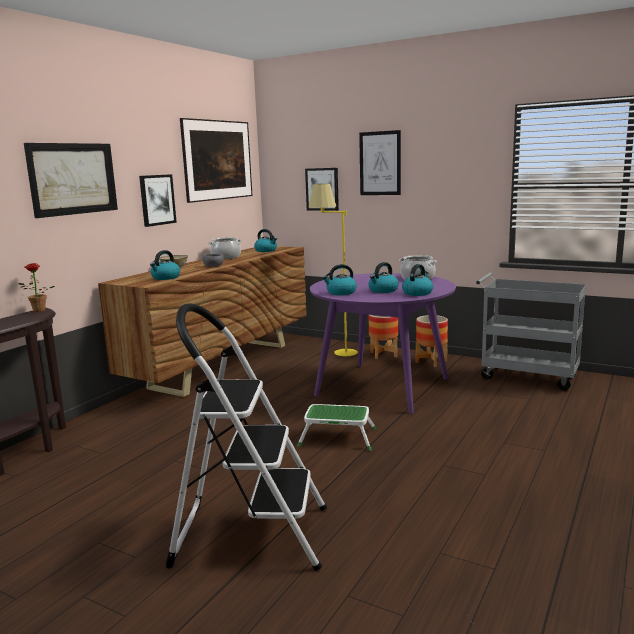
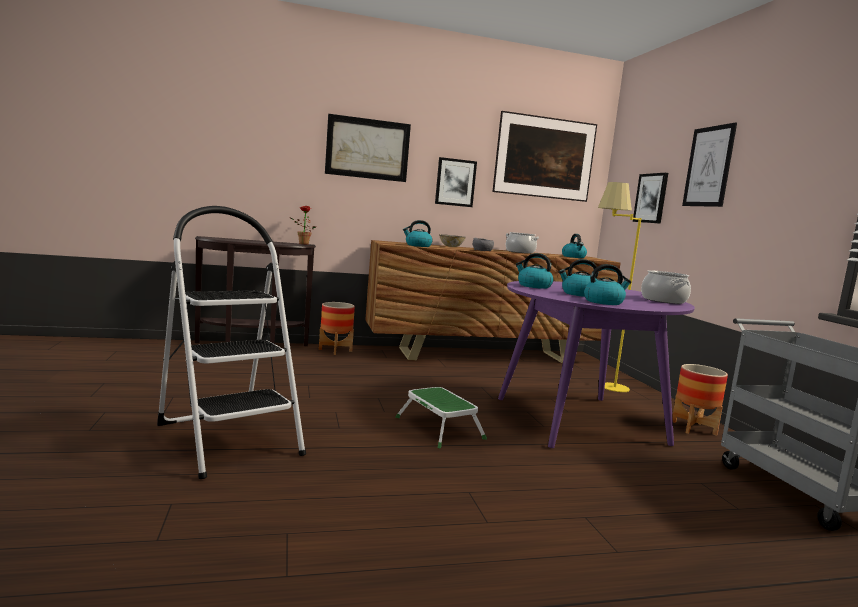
camera: 45 degrees right, 5 degrees down
(383, 354) = (651, 403): planter -> planter (335, 350)

